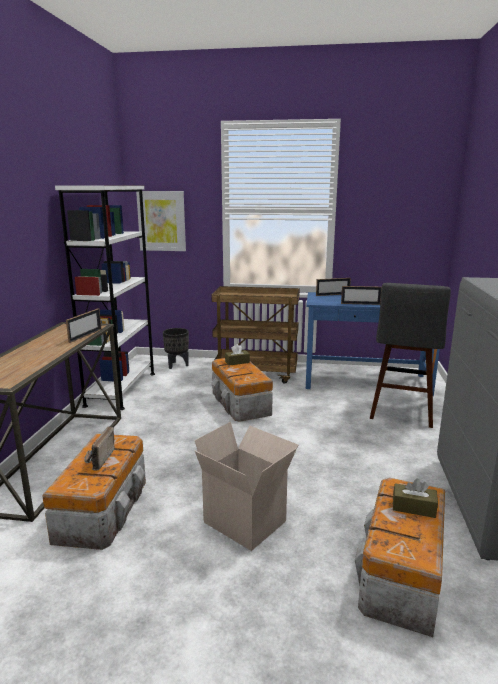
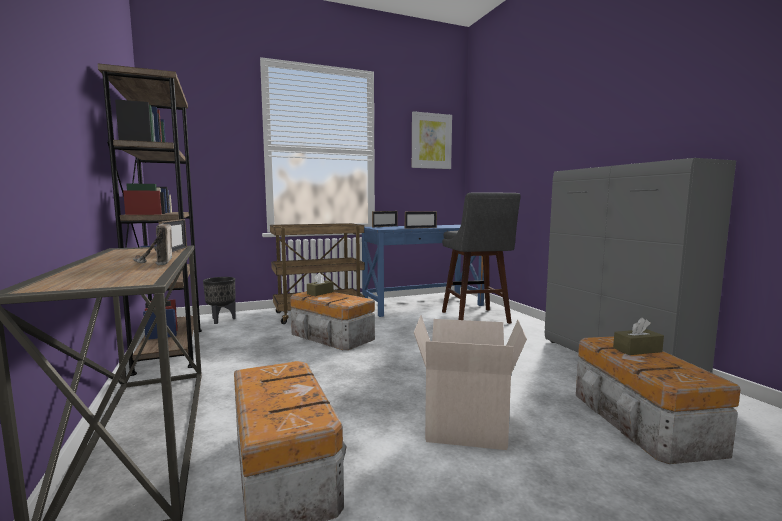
camera: 30 degrees left, 10 degrees down
(97, 460) = (280, 392): radio -> radio (155, 262)
(121, 389) = (170, 349): white bookcase -> brown bookcase
(161, 221) = (191, 157): picture -> picture (431, 141)

